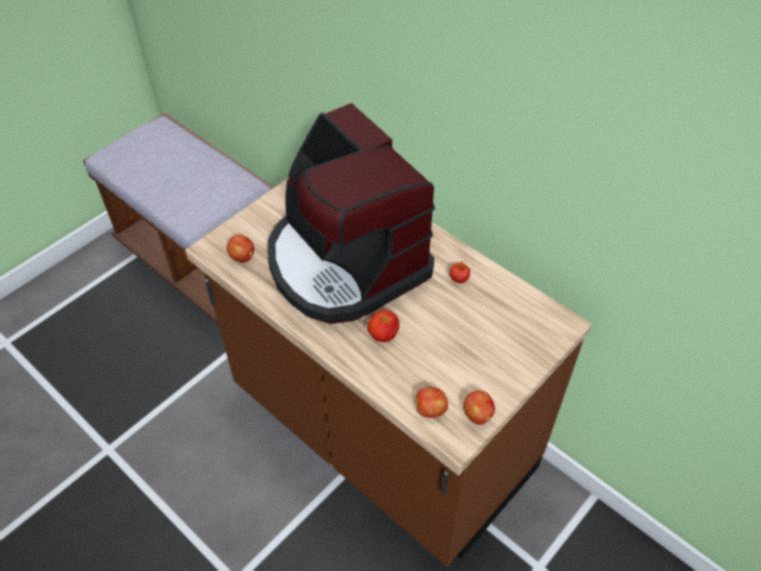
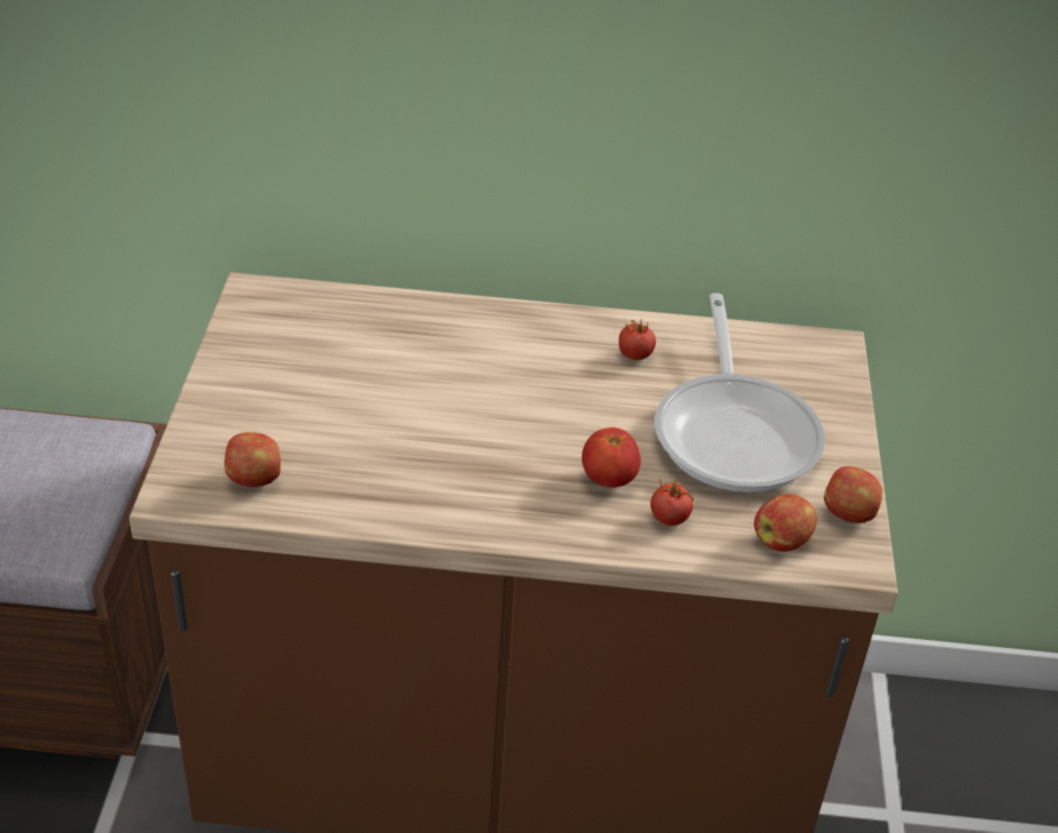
camera: 40 degrees left, 10 degrees down
(345, 262) = (441, 409): coffee machine -> none
(391, 369) = (669, 518): none -> tomato
(466, 343) = (735, 431): none -> frying pan

